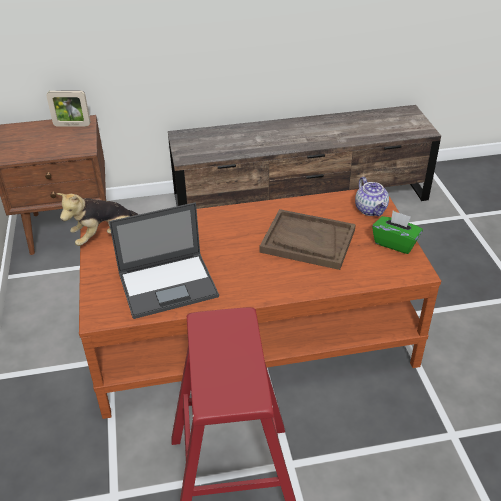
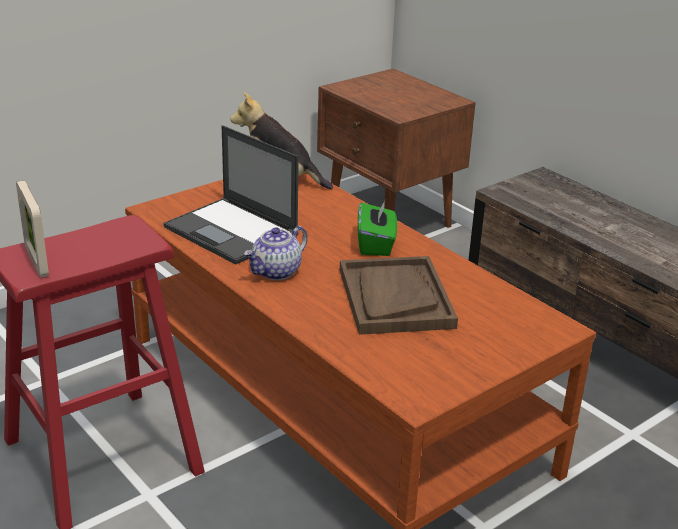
camera: 60 degrees right, 10 degrees down
(72, 125) = (437, 97): picture frame -> picture frame (36, 261)
(371, 209) = (521, 332): teapot -> teapot (276, 272)
(395, 243) = (462, 368): green tissue box -> green tissue box (376, 244)

